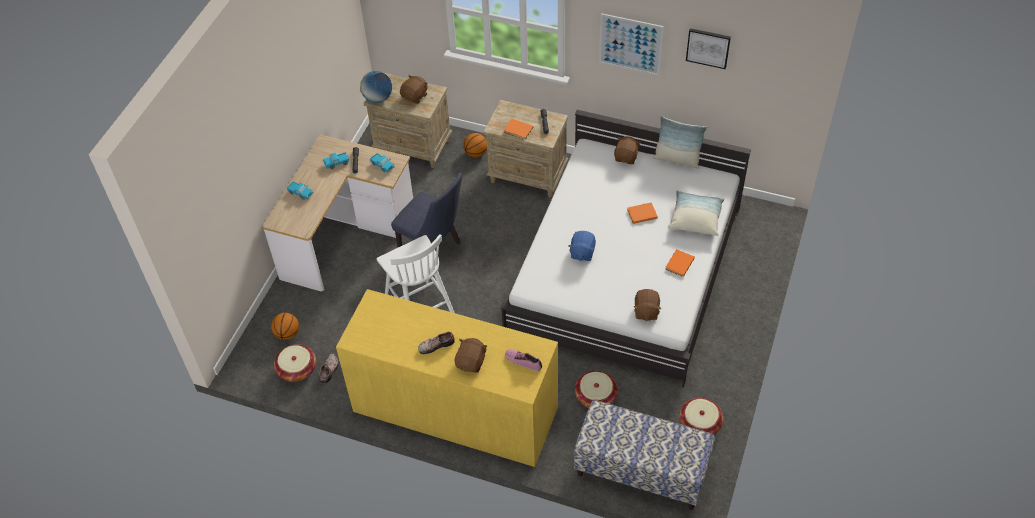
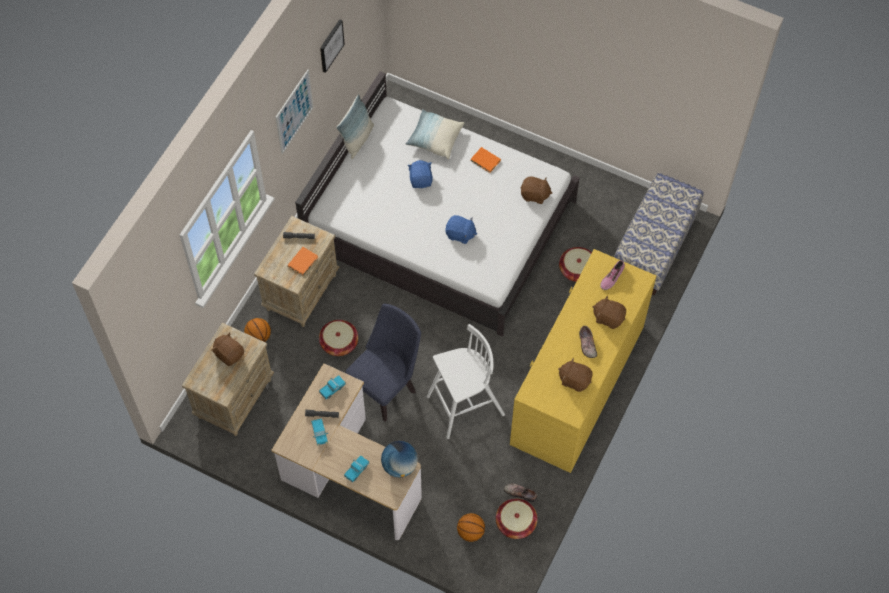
camera: 85 degrees left, 10 degrees up
(378, 98) = (223, 391): globe -> globe (399, 466)
(626, 157) = (346, 180): brown plush toy -> brown plush toy (574, 380)
(641, 214) = (421, 180): orange book -> blue plush toy
(699, 424) = (613, 197): basket -> basket (339, 343)

